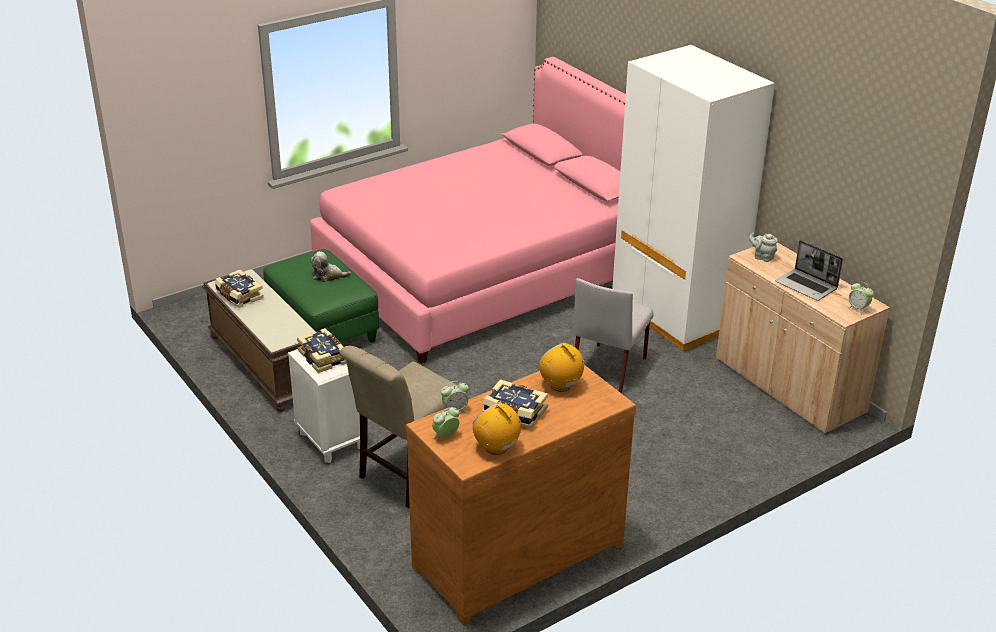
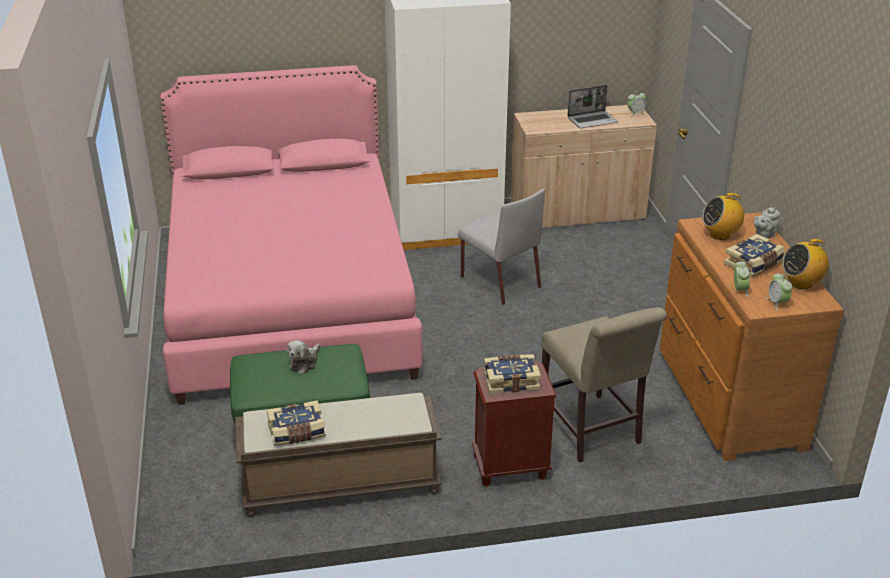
camera: 65 degrees left, 0 degrees up
(331, 440) = (509, 467): white nightstand -> brown nightstand
(762, 257) = (538, 123): grey teapot -> grey teapot (763, 235)

